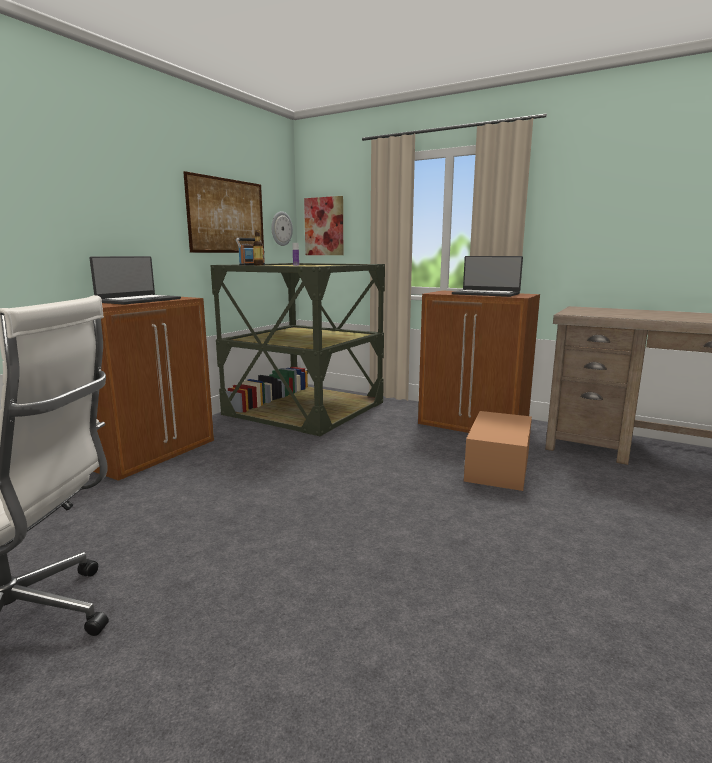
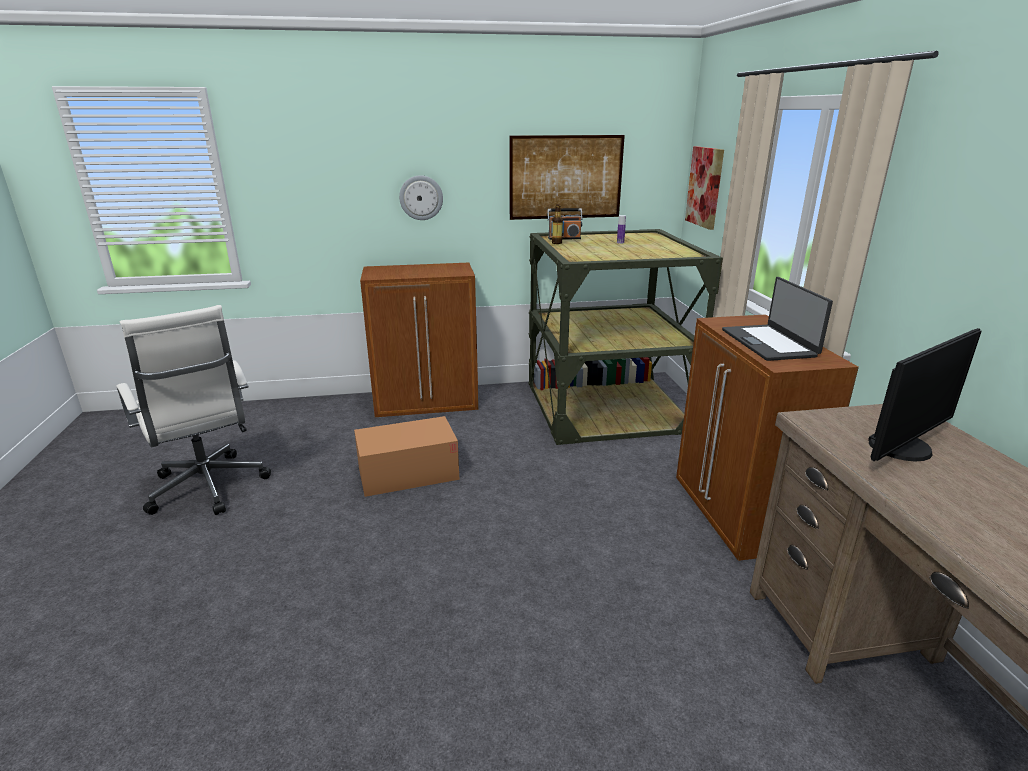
camera: 50 degrees right, 10 degrees up
(138, 300) = (420, 271): laptop -> none
(281, 228) = (655, 186): wall clock -> wall clock (421, 197)
(498, 467) = (640, 573): cardboard box -> cardboard box (408, 473)
(617, 313) = (902, 448): none -> monitor

